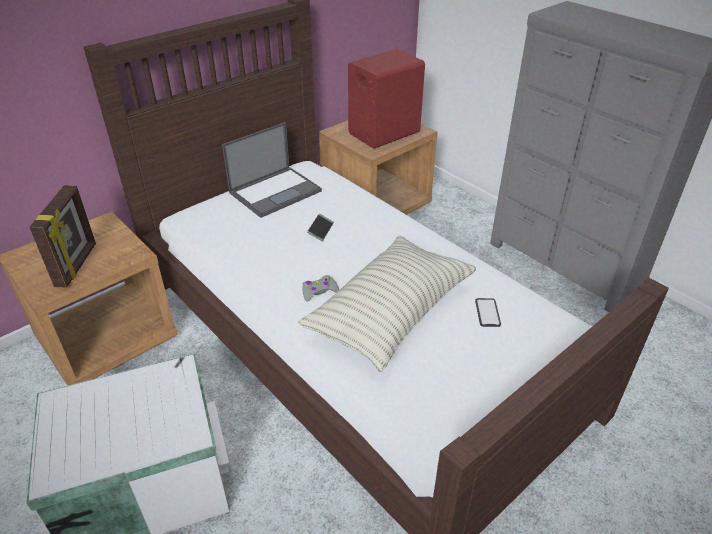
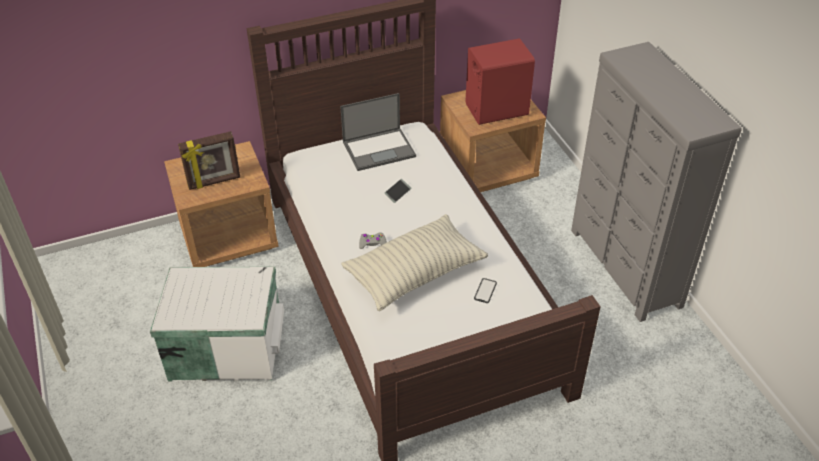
camera: 20 degrees right, 5 degrees up
(77, 265) = (214, 182): picture frame -> picture frame turned 45 degrees clockwise

